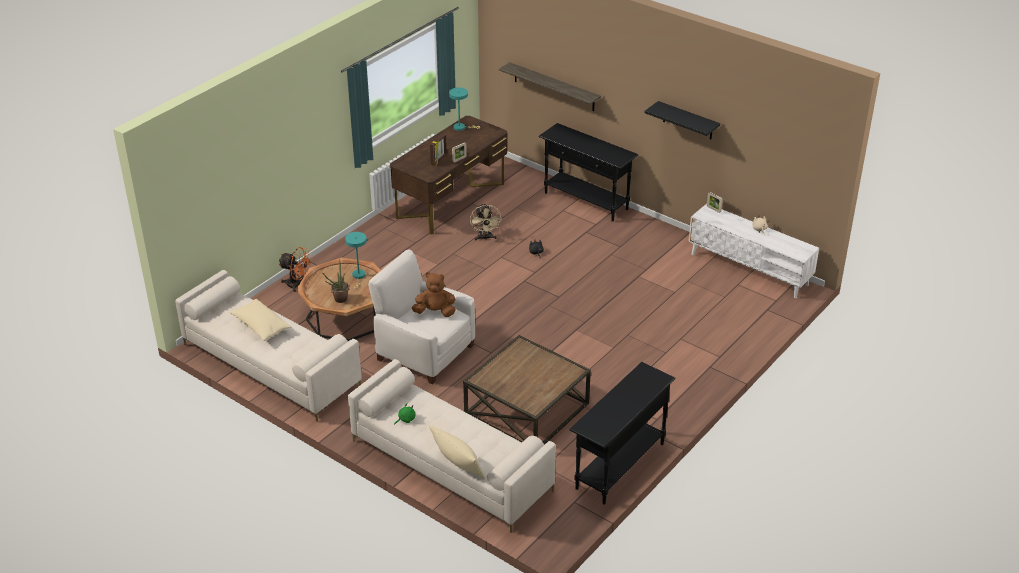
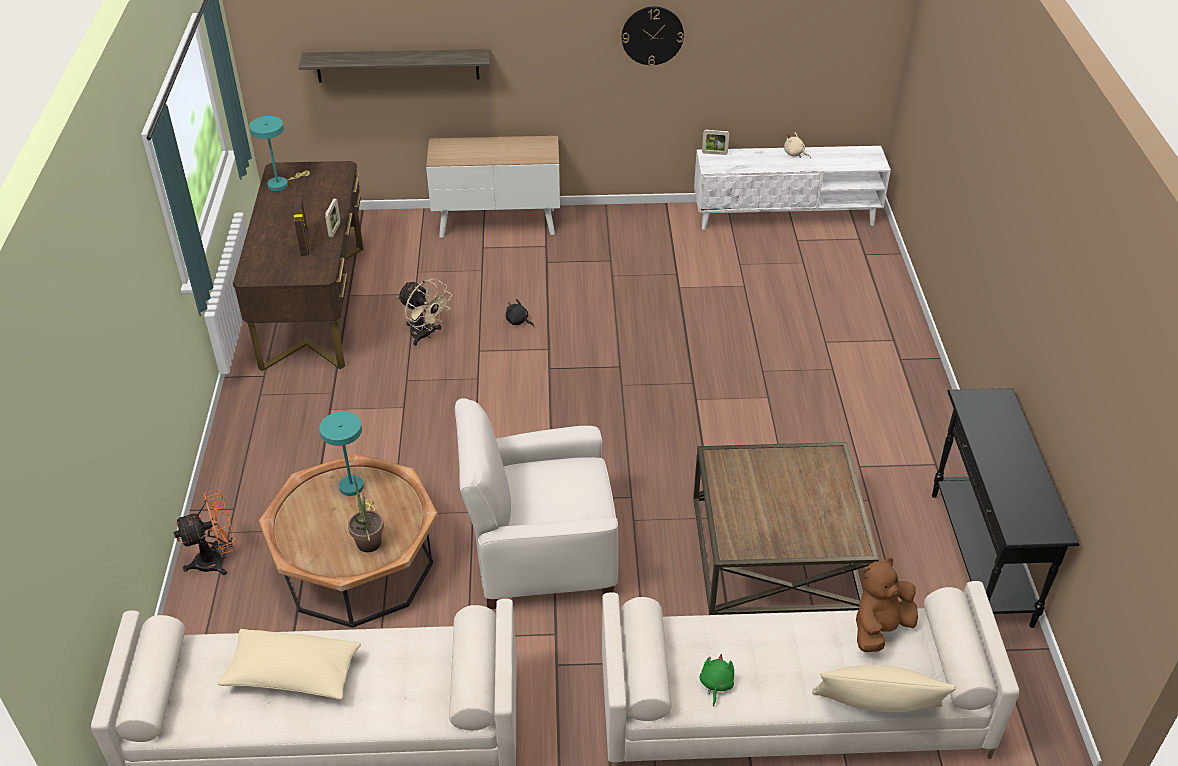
camera: 40 degrees left, 5 degrees up
(435, 312) = (553, 479): brown plush toy -> brown plush toy (880, 628)
(586, 201) = (498, 222): black console table -> cabinet
(688, 121) = (652, 35): black shelf -> wall clock

